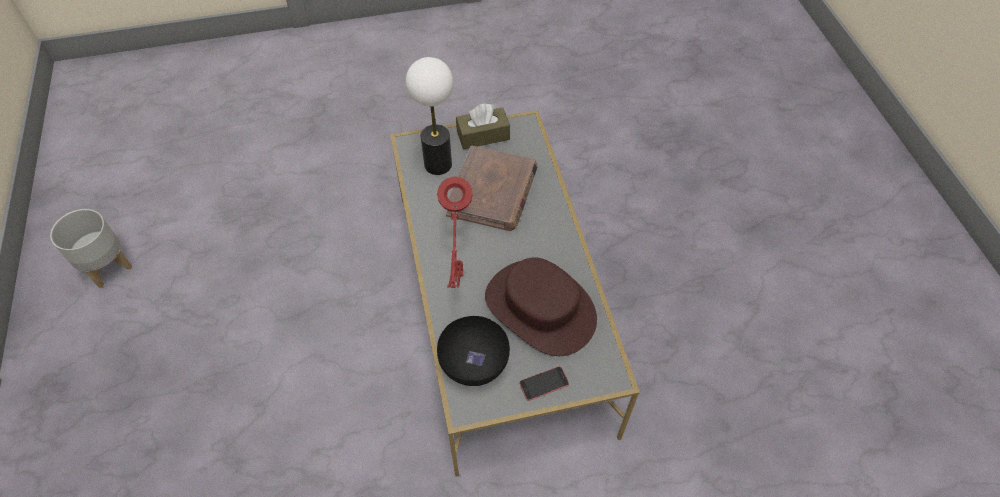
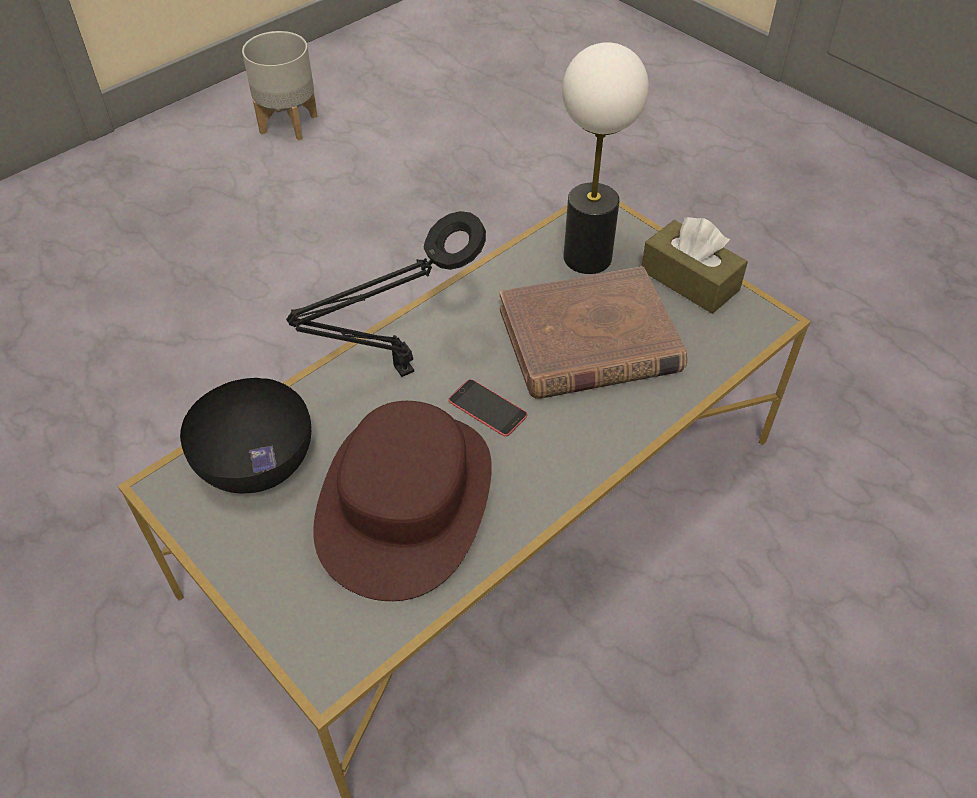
camera: 60 degrees right, 5 degrees down
(458, 277) = (398, 373): red table lamp -> black table lamp
(544, 383) = (262, 570): phone -> phone (487, 408)

